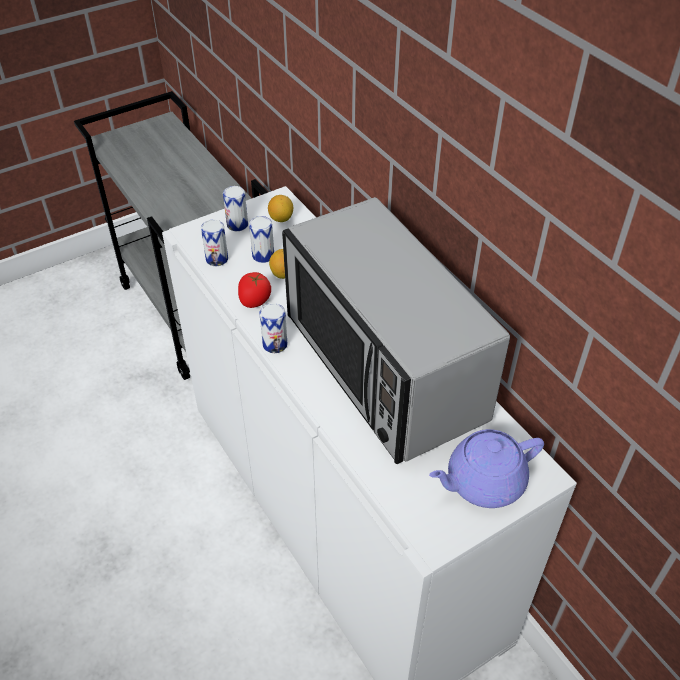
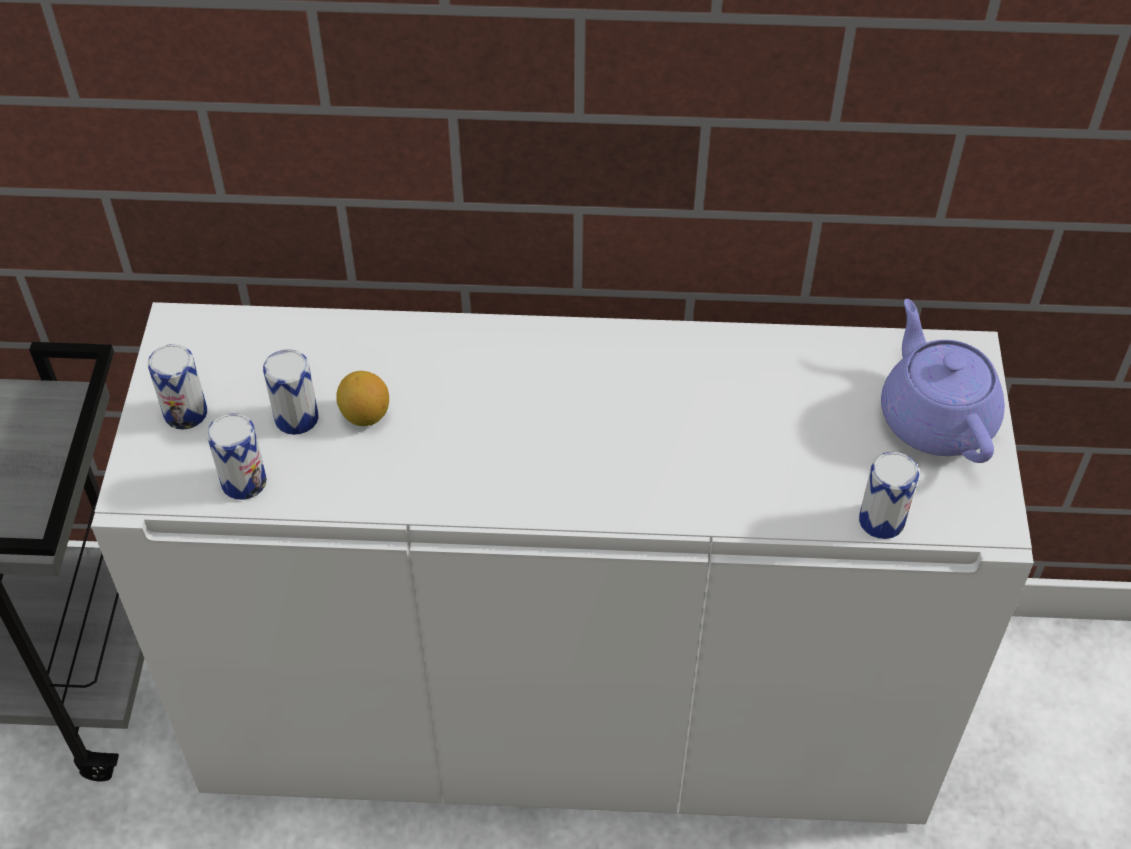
camera: 55 degrees left, 5 degrees up
(254, 300) = (390, 481): tomato -> none
(275, 344) = (509, 505): can -> can (881, 520)
(281, 219) = (231, 350): lemon -> none
(383, 368) = (663, 406): microwave -> none
(483, 482) = (935, 417): purple teapot -> purple teapot turned 150 degrees clockwise

